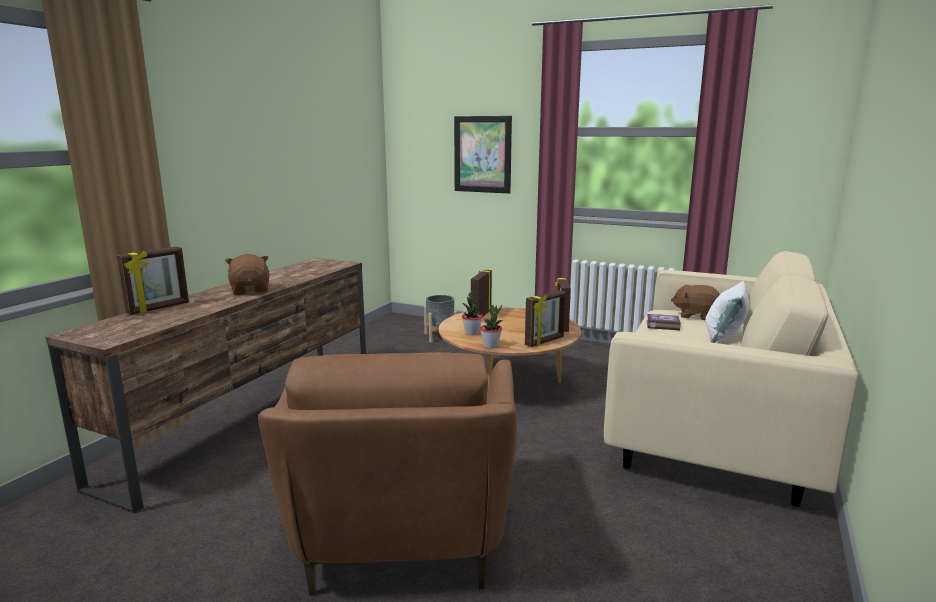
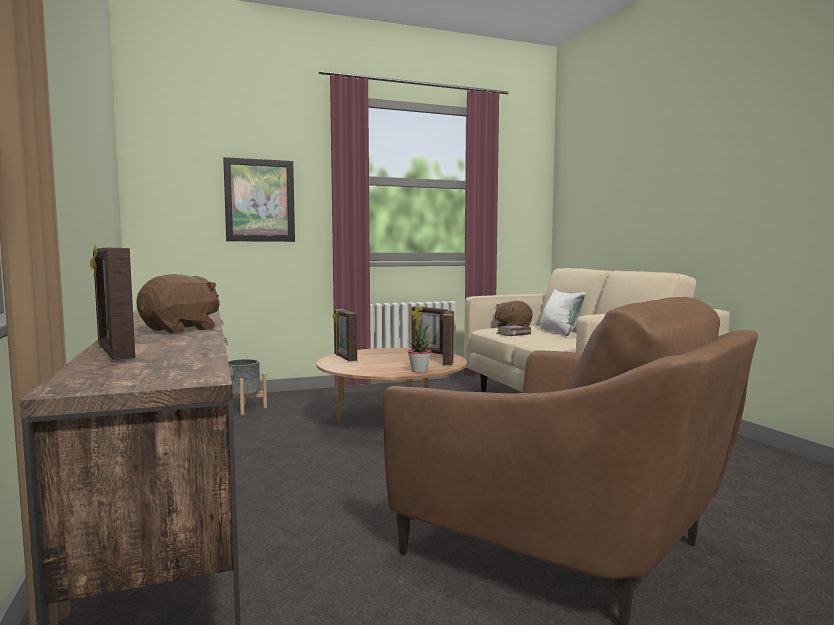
camera: 45 degrees left, 10 degrees down
(159, 308) = (114, 353): picture frame -> picture frame turned 150 degrees clockwise
(250, 290) = (181, 329): brown plush toy -> brown plush toy turned 105 degrees clockwise
(472, 333) = (377, 367): potted plant -> none

